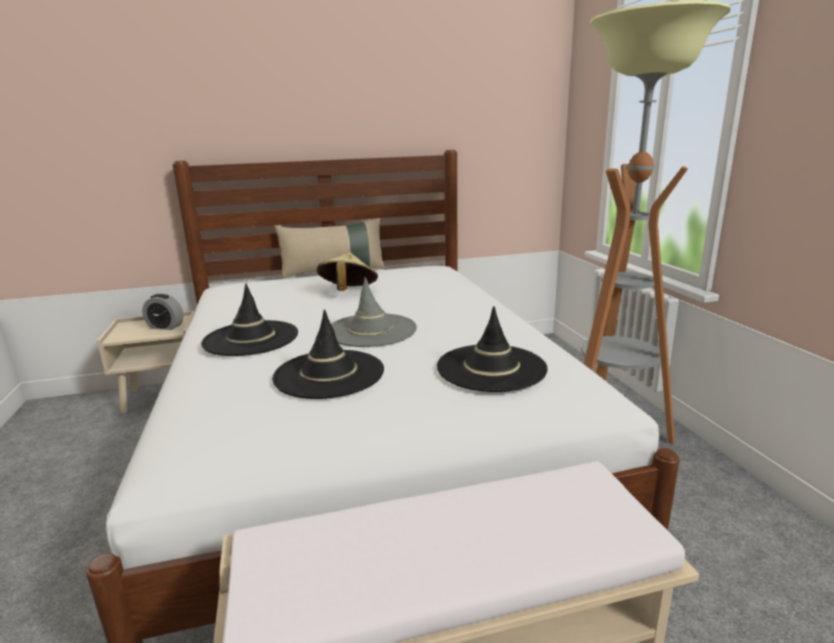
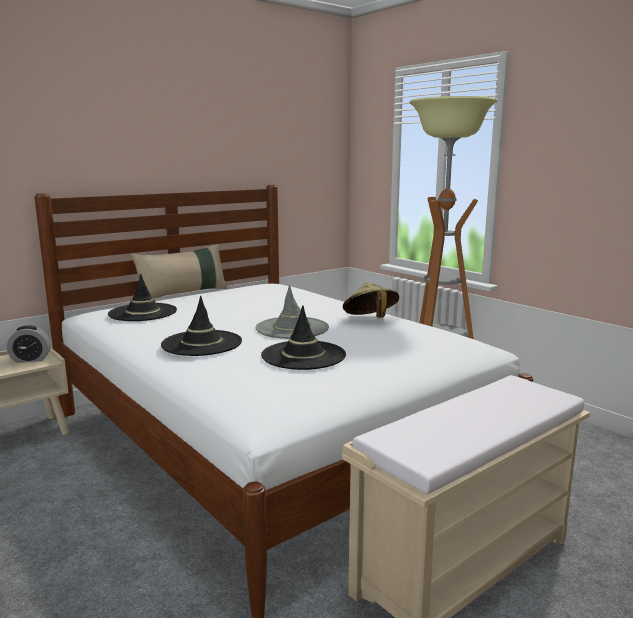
camera: 25 degrees left, 5 degrees down
(348, 292) = (229, 306): beige hat -> beige hat (370, 319)
(491, 368) = (407, 339): black hat -> black hat (143, 312)

